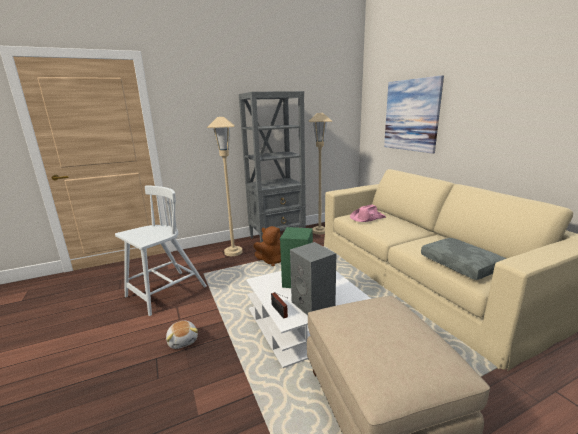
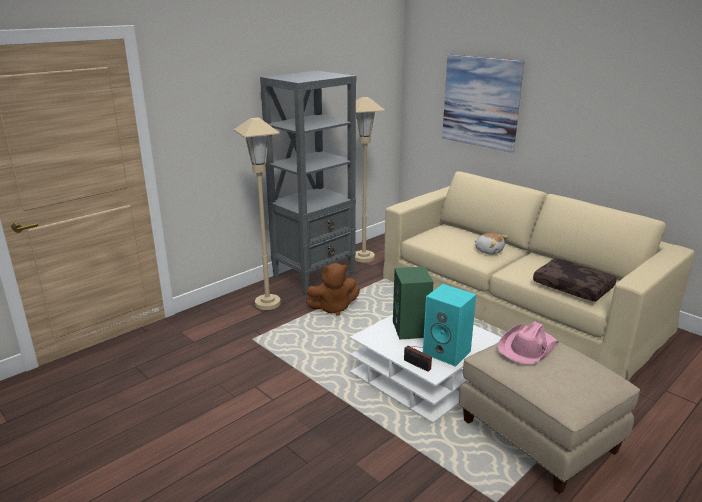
camera: 20 degrees left, 5 degrees up
(165, 292) = (222, 372): white chair -> none
(183, 340) = (300, 421): plush toy -> plush toy (489, 251)
(314, 305) = (448, 352): grey speaker -> turquoise speaker
(367, 218) = (445, 238): pink hat -> pink hat (527, 347)
(461, 264) = (573, 287): grey pillow -> brown pillow

